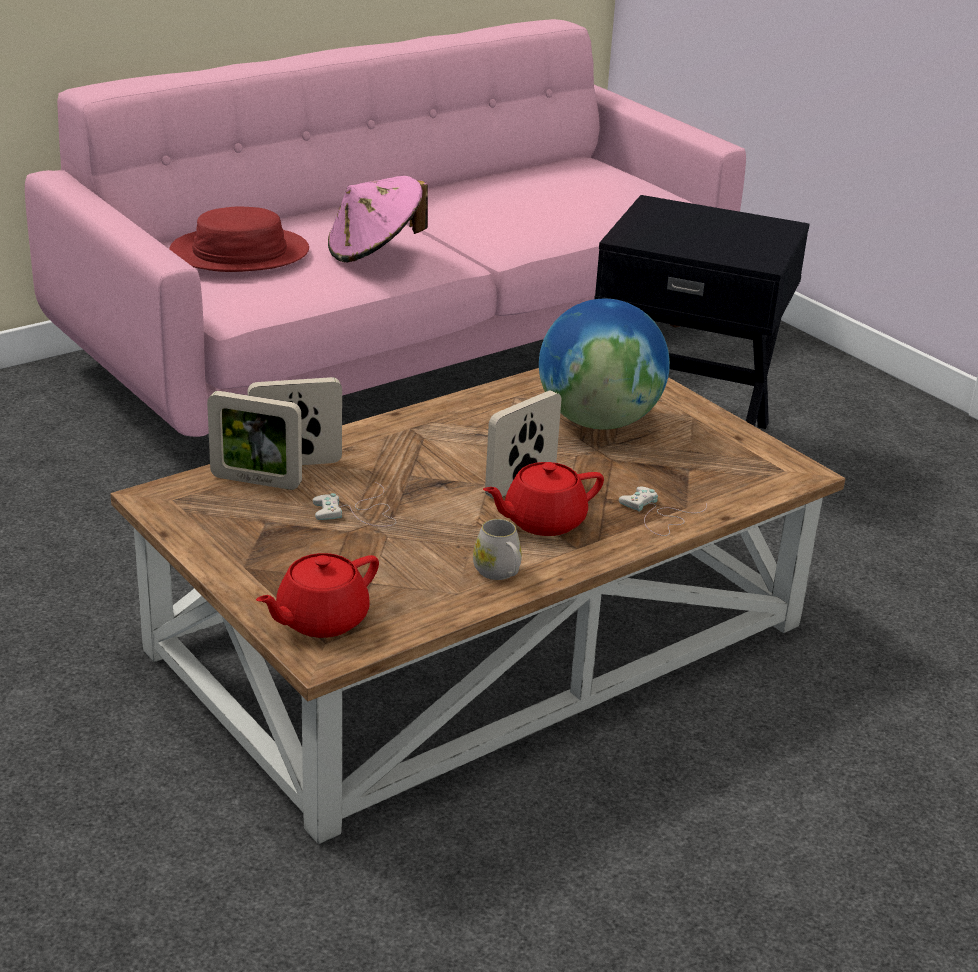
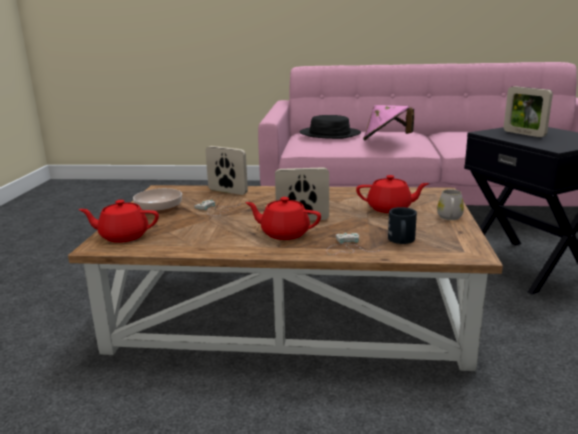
camera: 45 degrees right, 10 degrees down
(239, 253) = (329, 134): red hat -> black hat
(256, 481) = (202, 193): picture frame -> picture frame (524, 134)
(259, 544) = (159, 209): none -> bowl
(499, 573) = (224, 244): white mug -> white mug (449, 218)
(598, 421) = (390, 208): globe -> red teapot
(700, 479) = (401, 241): none -> black mug

